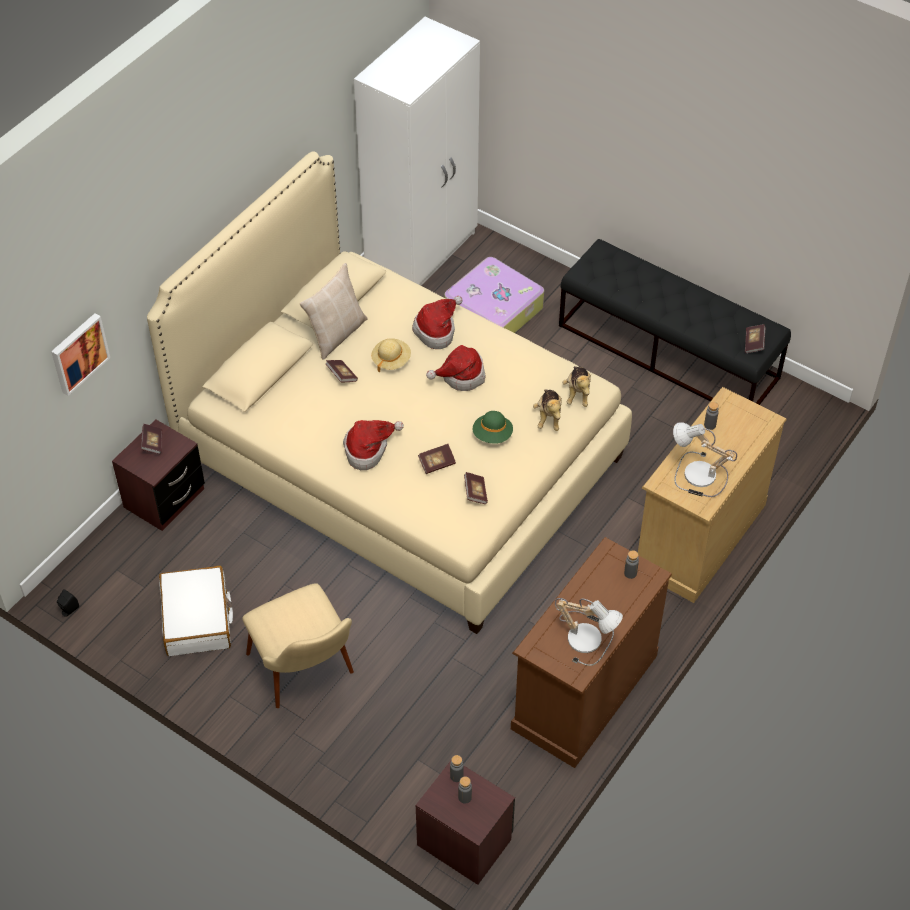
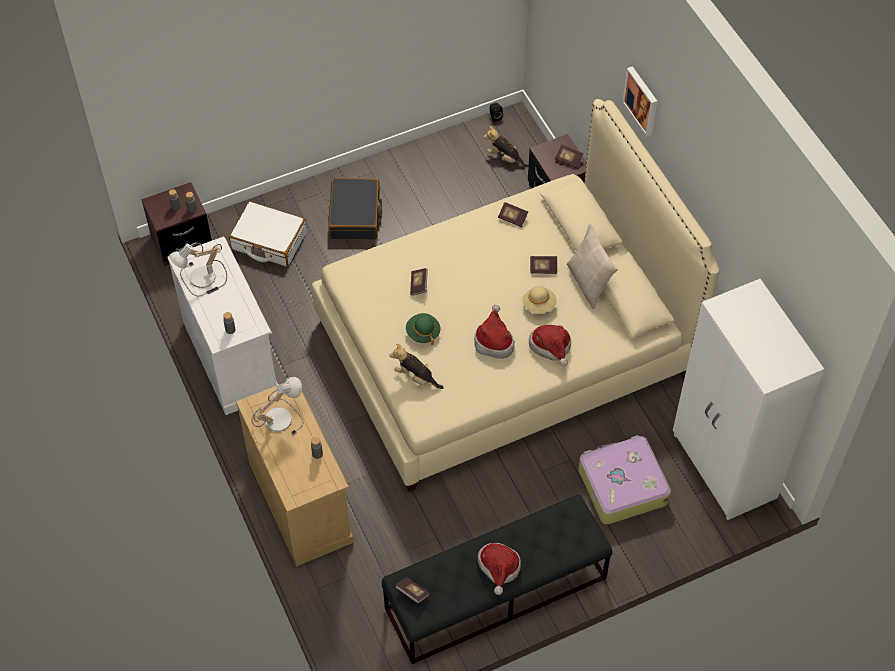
camera: 120 degrees right, 5 degrees up
(78, 353) = (578, 44): picture -> picture (642, 100)
(197, 619) = (441, 177): white suitcase -> white suitcase (269, 241)
(307, 677) = (355, 215): beige chair -> black suitcase
(368, 449) = (460, 253): hat -> hat (499, 569)
(475, 493) = (377, 296): book -> book (512, 218)
(577, 393) = (426, 409): plush toy -> plush toy (505, 158)
(584, 692) = (231, 357): brown dresser -> white dresser

